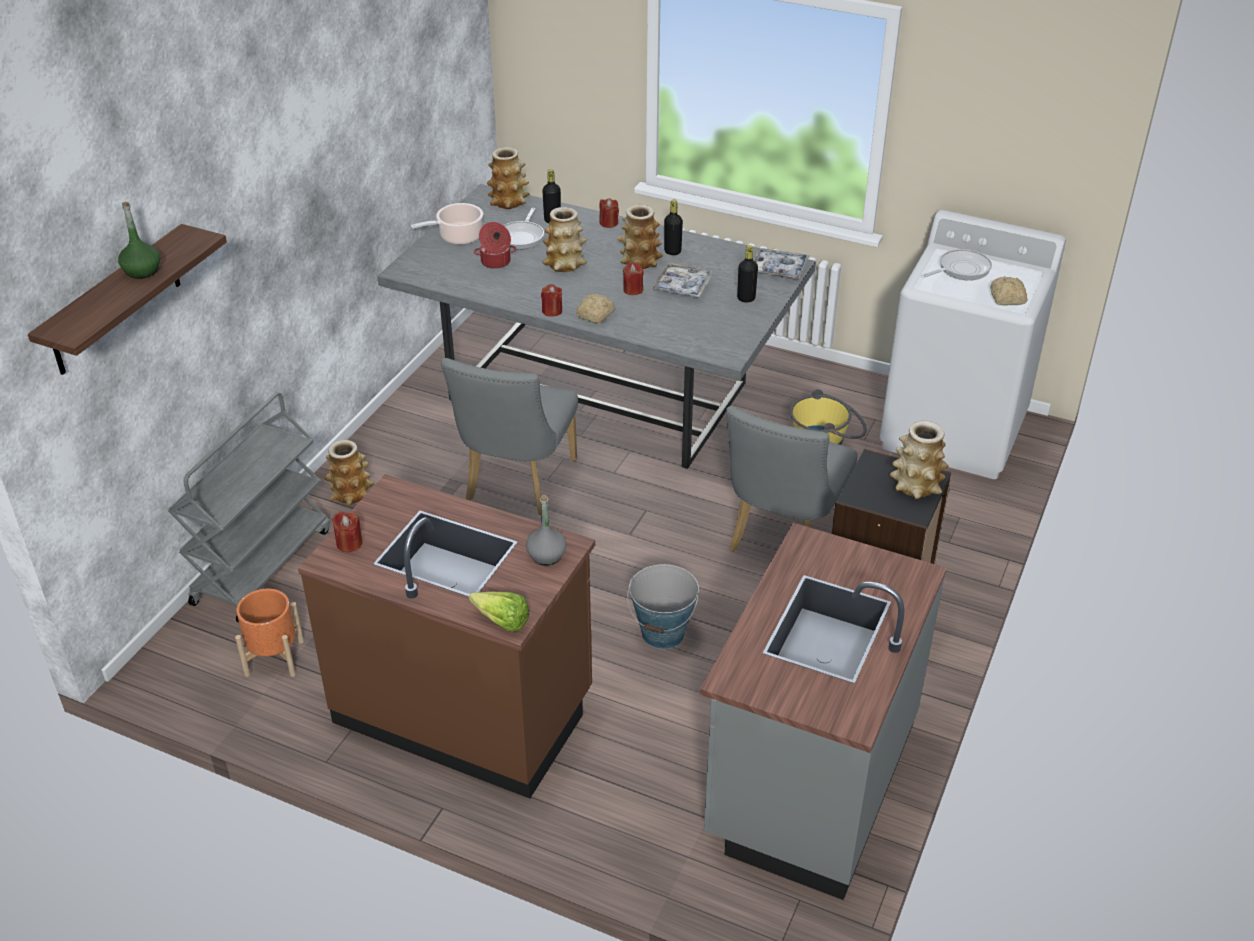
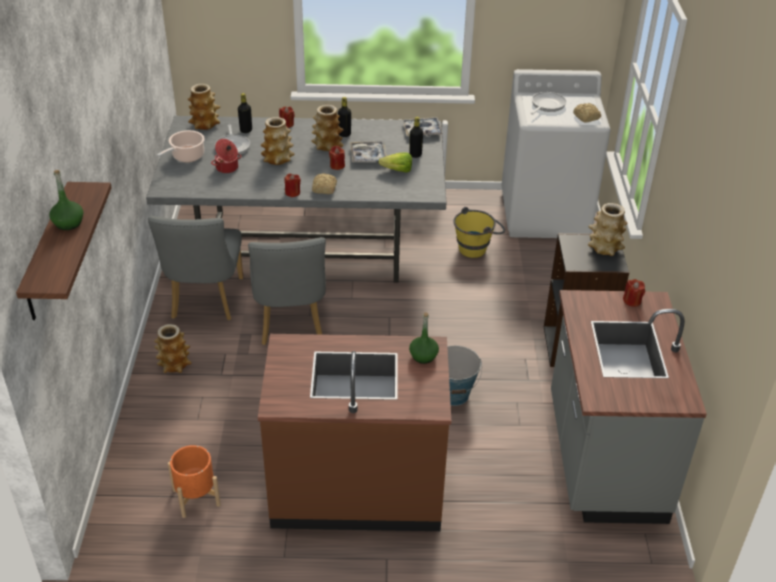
camera: 25 degrees left, 0 degrees up
(262, 565) = (141, 434): grey cart -> none
(349, 543) = (282, 389): red candle -> red candle (632, 301)
(498, 619) = (424, 408): lettuce -> lettuce (394, 170)
(546, 555) = (423, 356): grey bottle -> green bottle
(782, 540) = (488, 312): grey chair -> grey chair (205, 302)

